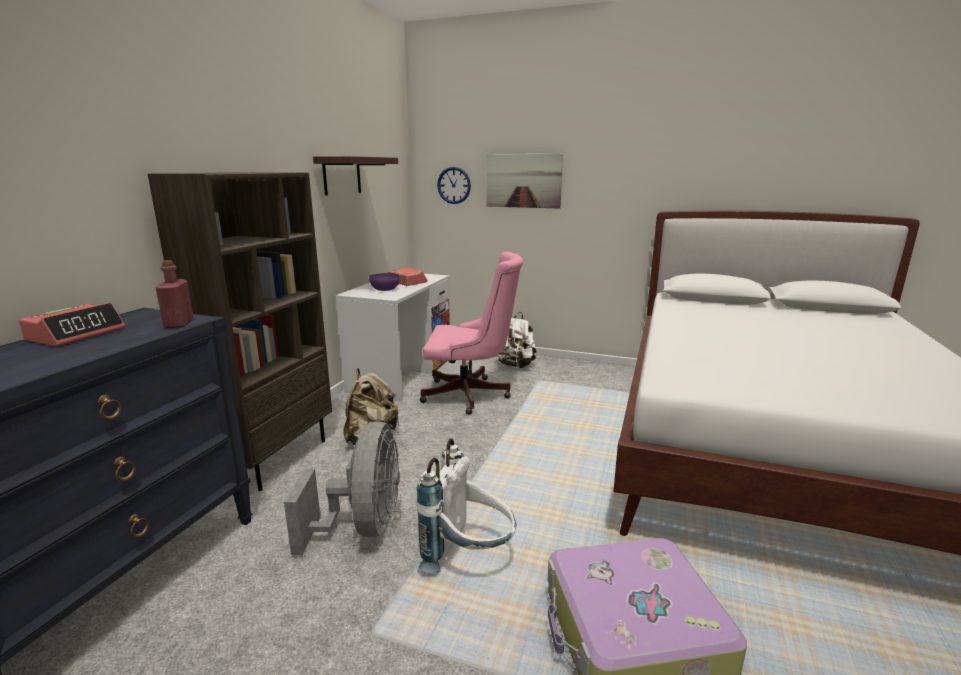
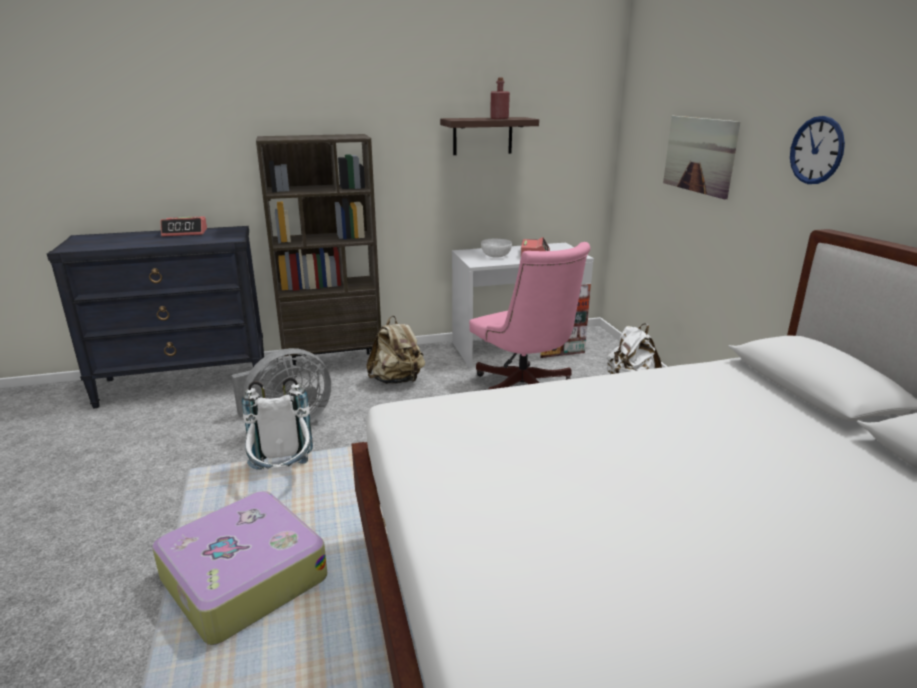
camera: 55 degrees right, 5 degrees up
(179, 324) = (220, 239): red bottle -> red bottle (499, 118)
(385, 289) = (496, 255): purple bowl -> white bowl
(454, 185) = (644, 152): wall clock -> wall clock (816, 150)

